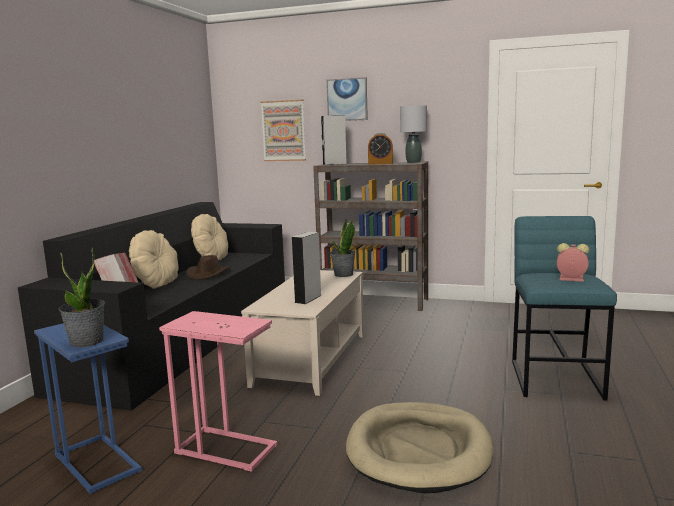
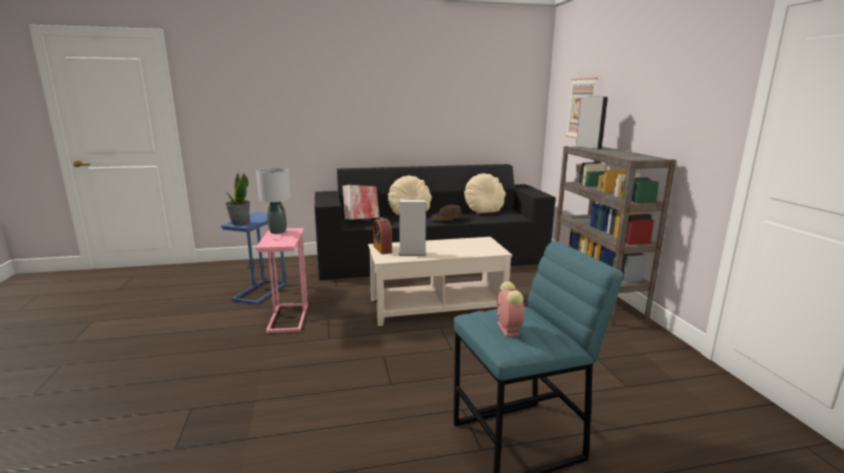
camera: 60 degrees right, 5 degrees up
(343, 274) = (492, 250): potted plant -> none
(347, 99) = (626, 79): picture -> none
(380, 163) = (615, 154): alarm clock -> alarm clock (382, 249)
(413, 162) = (655, 158): grey table lamp -> grey table lamp (278, 232)
(419, 450) = (317, 385): beige dog bed -> none

